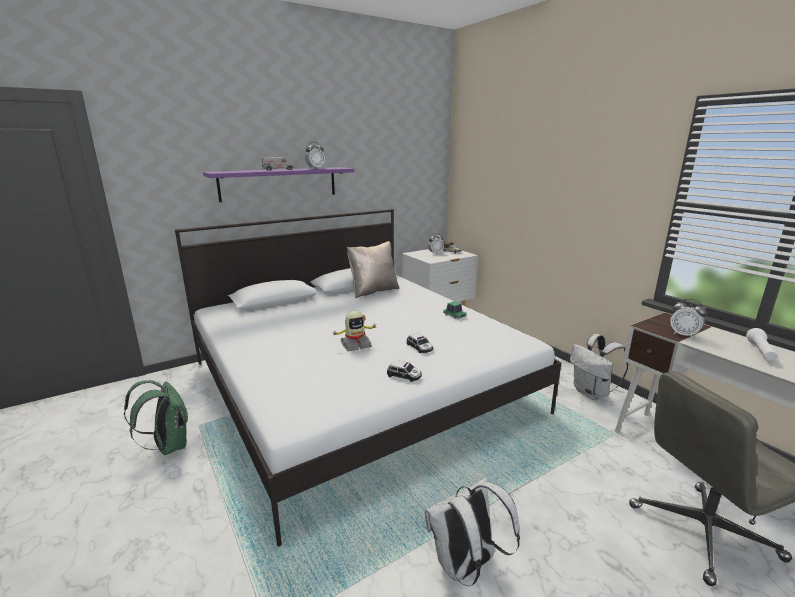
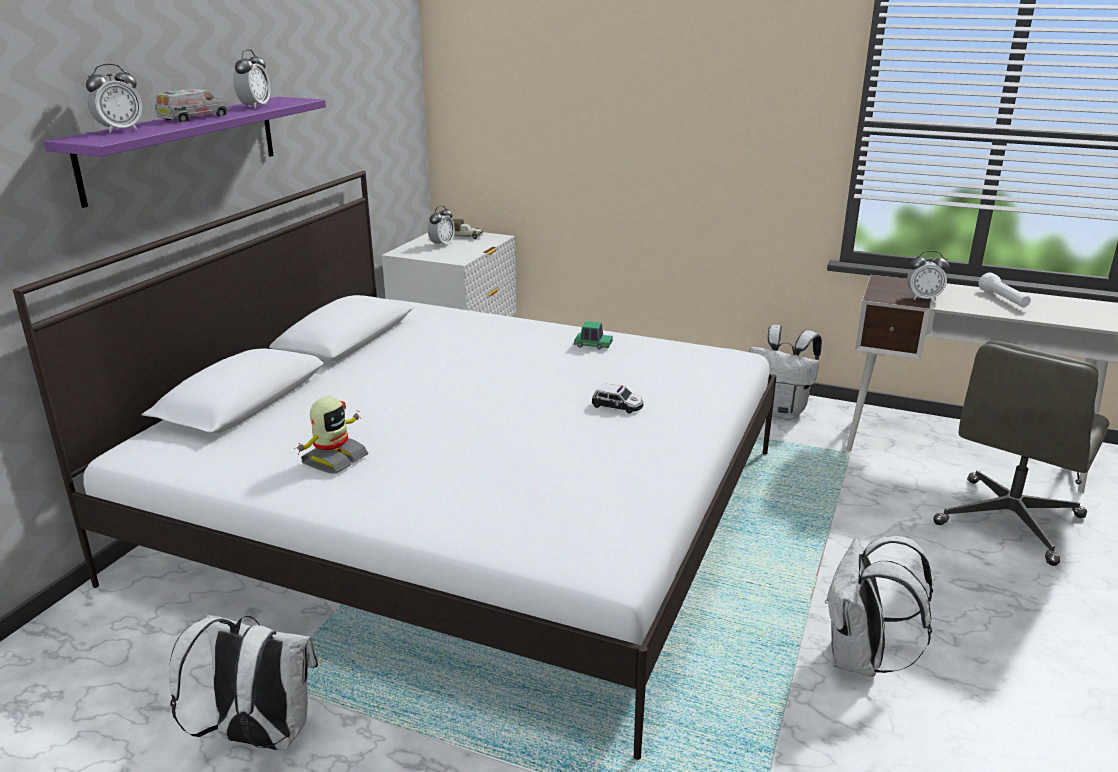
camera: 35 degrees left, 5 degrees up
(168, 446) = (259, 737): green backpack -> white backpack
(237, 171) = (120, 130): none -> alarm clock
(355, 345) = (525, 430): toy robot -> toy robot (333, 459)
(373, 291) = (403, 337): beige pillow -> none
(404, 375) = (658, 449): toy car -> none

